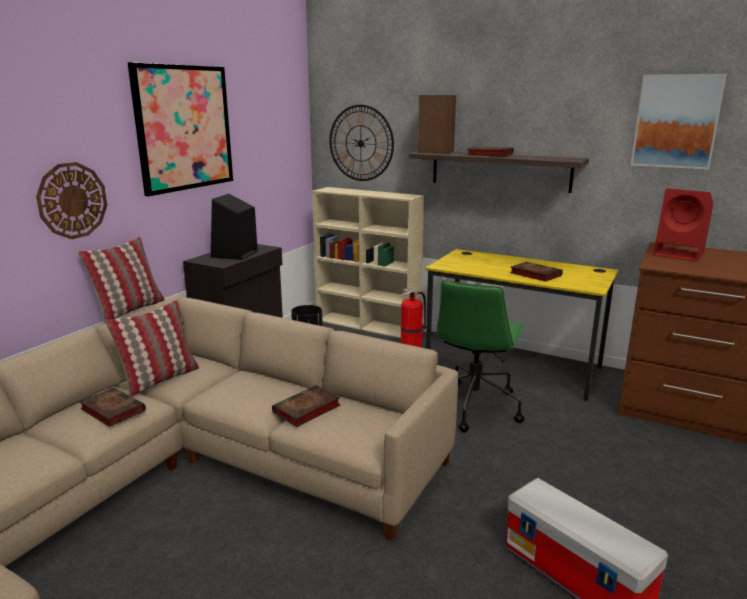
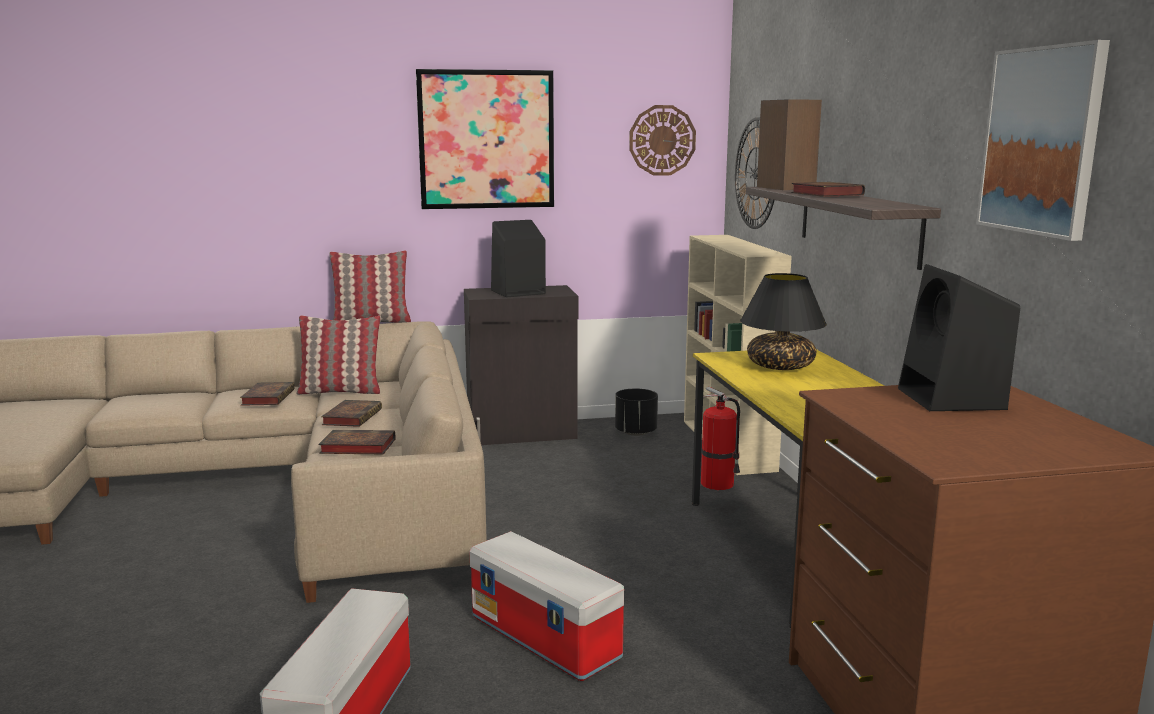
camera: 50 degrees right, 5 degrees down
(72, 200) = (334, 202): wall clock -> wall clock (662, 140)
(473, 405) = (636, 560): green office chair -> none
(482, 263) = (780, 367): none -> black table lamp
(534, 274) = (797, 393): book -> book (352, 417)
(535, 467) = (546, 638): none -> storage box
(680, 254) = (953, 400): red speaker -> black speaker

